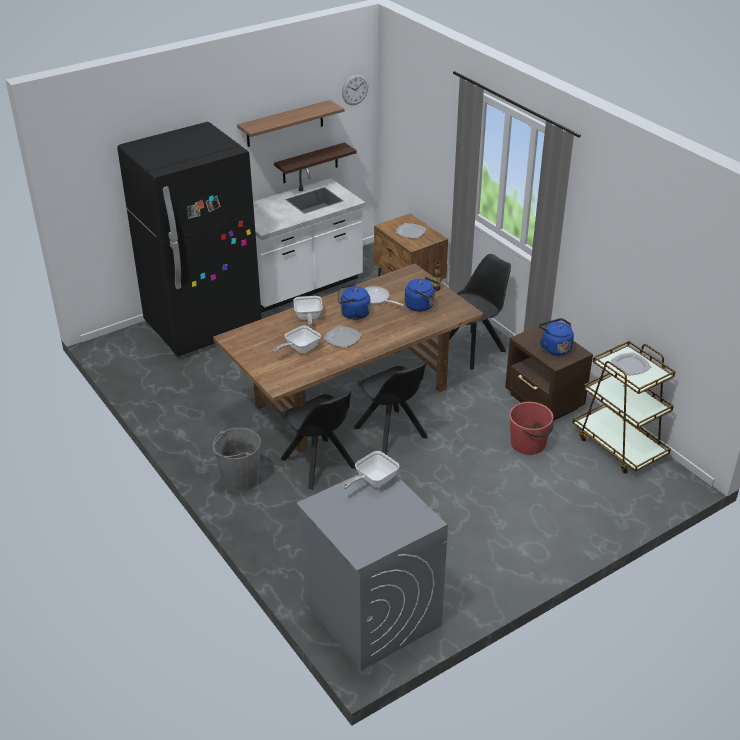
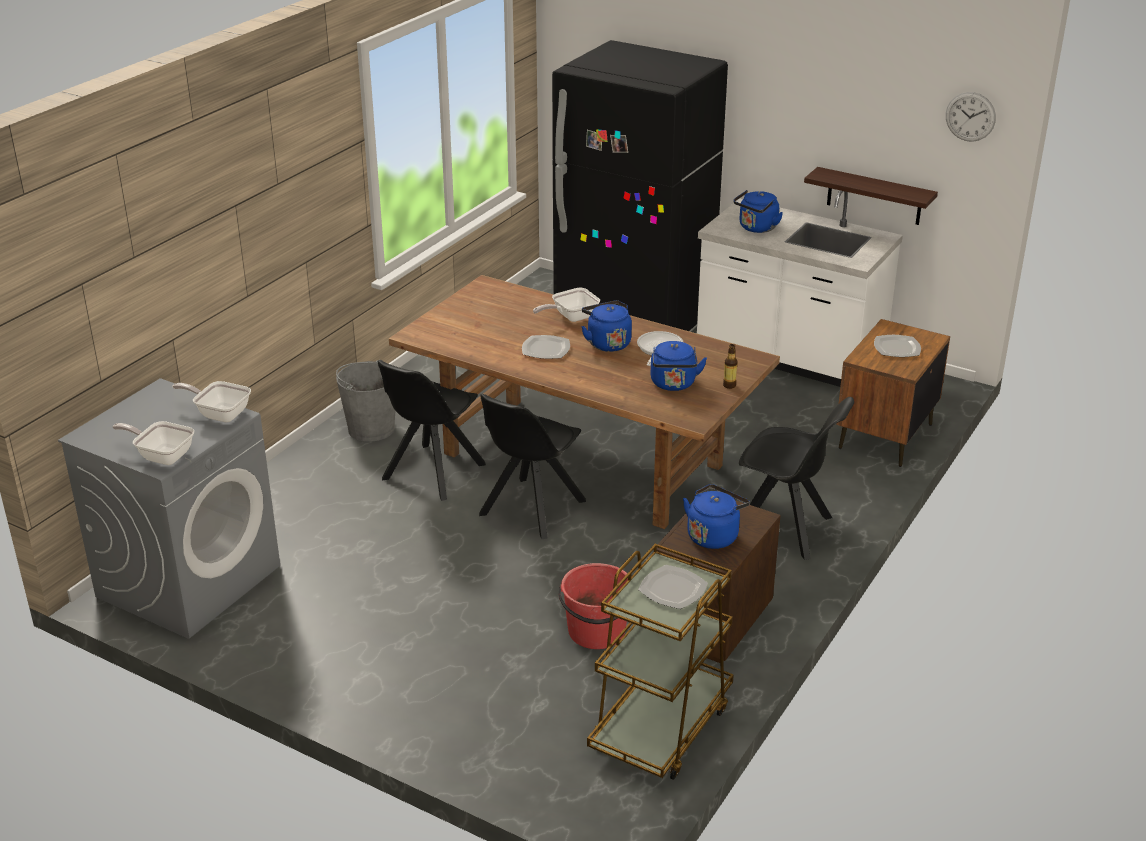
camera: 65 degrees right, 5 degrees down
(277, 216) = (756, 228): none -> blue kettle
(285, 124) = (843, 117): shelf -> none
(299, 349) = (498, 329): frying pan -> frying pan (162, 455)

